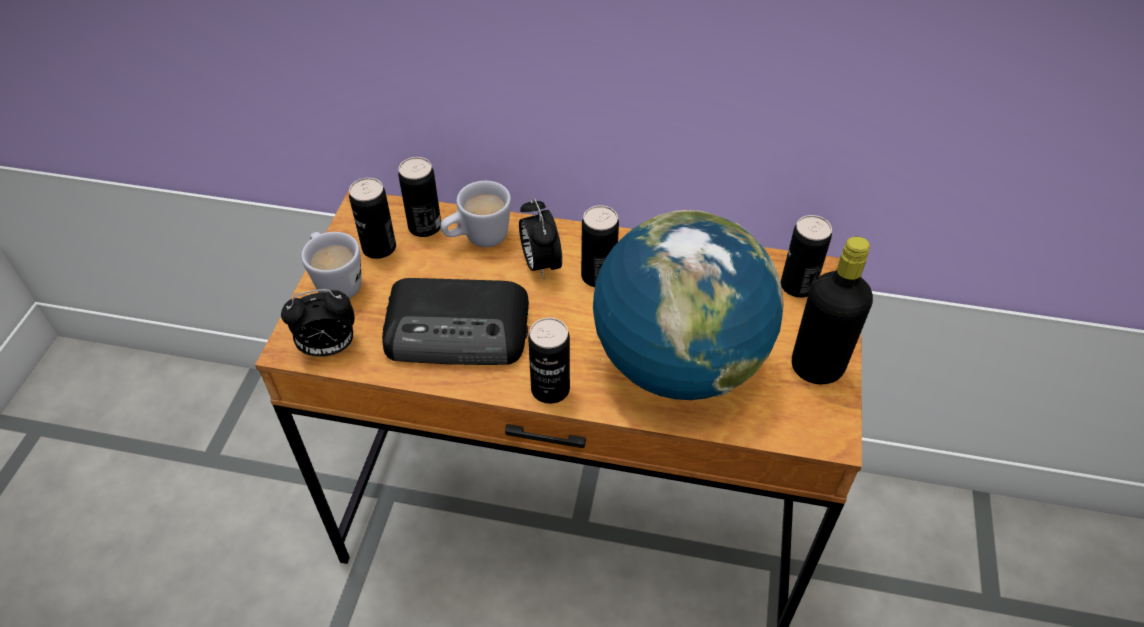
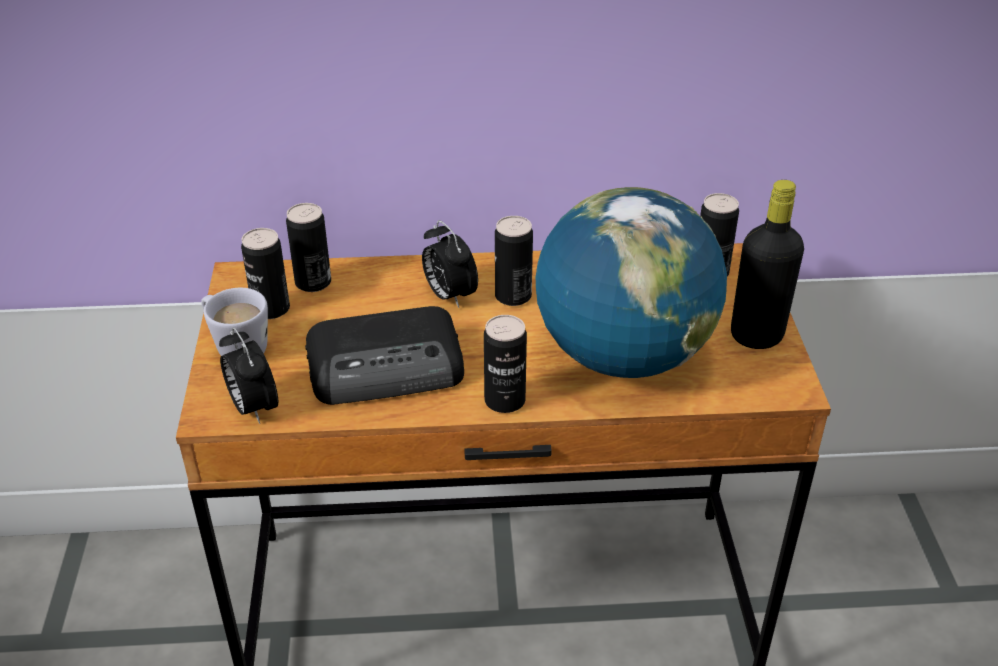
camera: 15 degrees left, 10 degrees down
(328, 348) = (253, 407): alarm clock -> alarm clock turned 90 degrees clockwise
(478, 239) = (374, 284): white mug -> none

